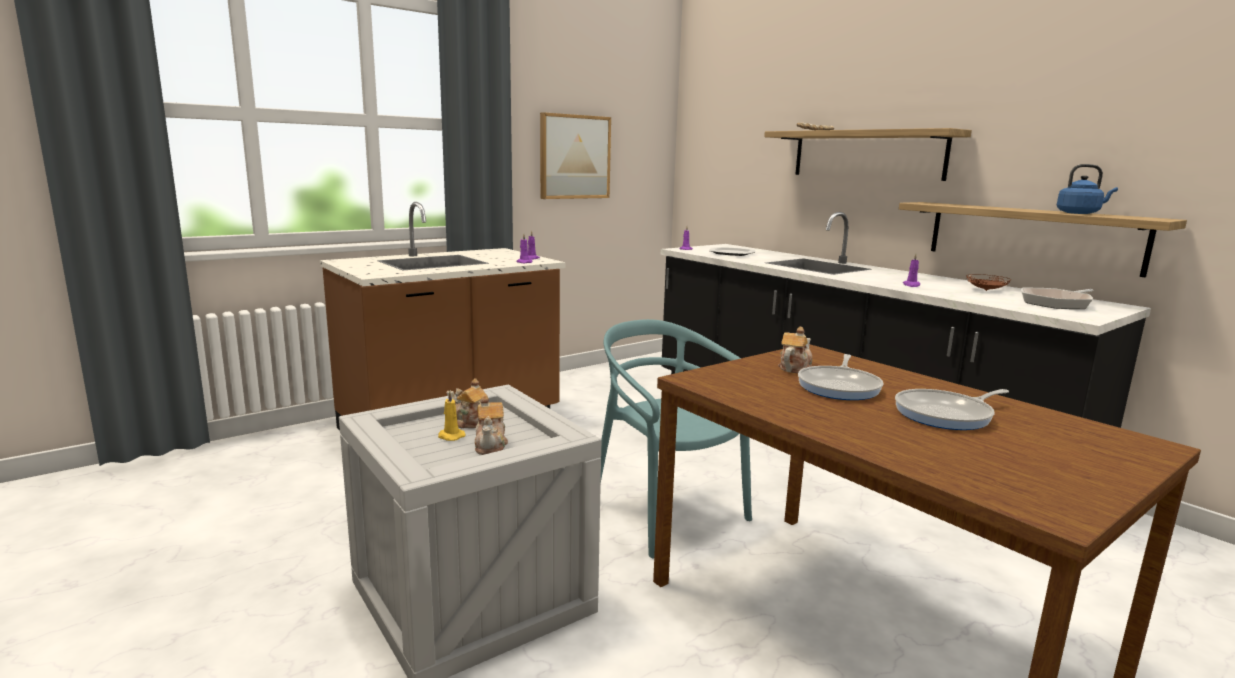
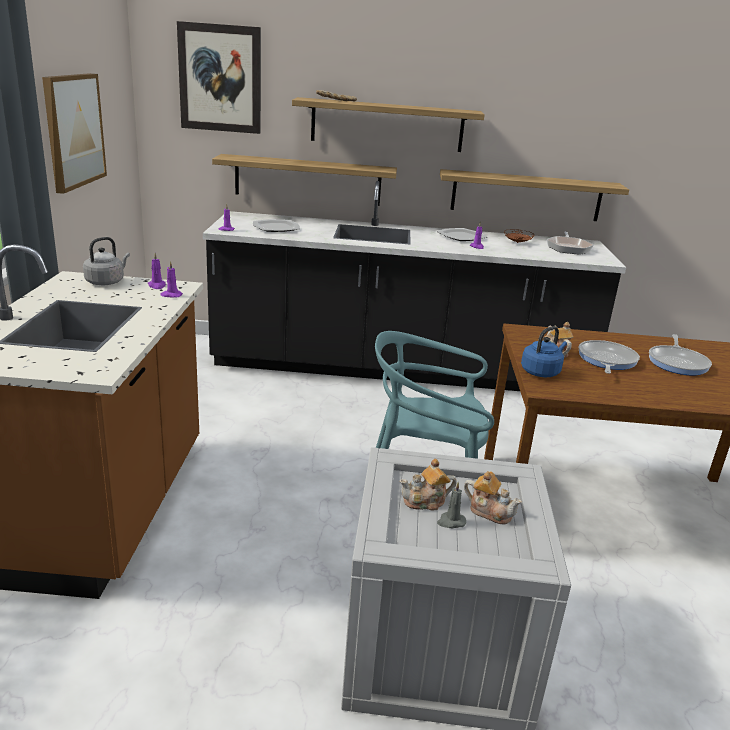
camera: 50 degrees left, 10 degrees up
(450, 436) = (451, 522): yellow candle -> grey candle
(510, 253) = (106, 282): none -> grey kettle
(731, 122) = (220, 78): none -> picture
(791, 215) = (308, 180): none -> shelf
(840, 387) = (606, 360): frying pan -> frying pan turned 135 degrees counterclockwise
(919, 279) = (461, 237): none -> plate
(1080, 213) = (567, 181): blue kettle -> blue kettle (541, 372)

